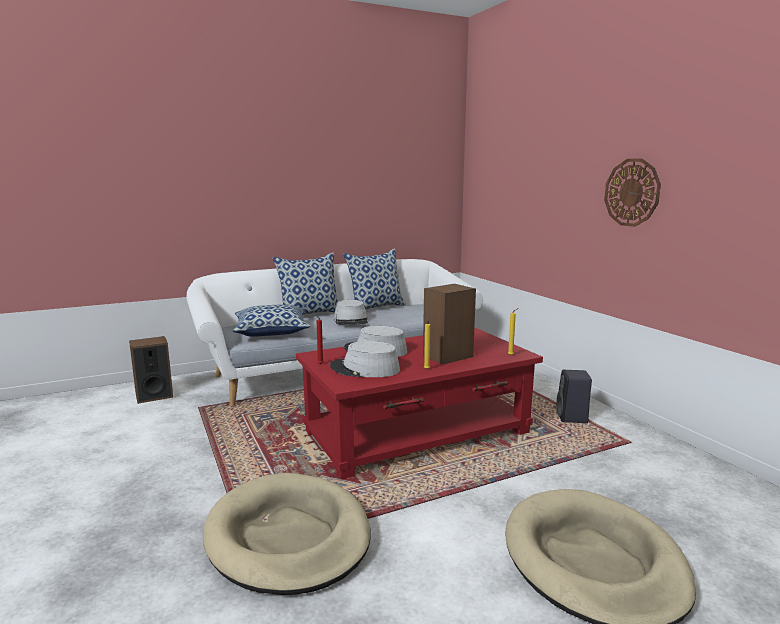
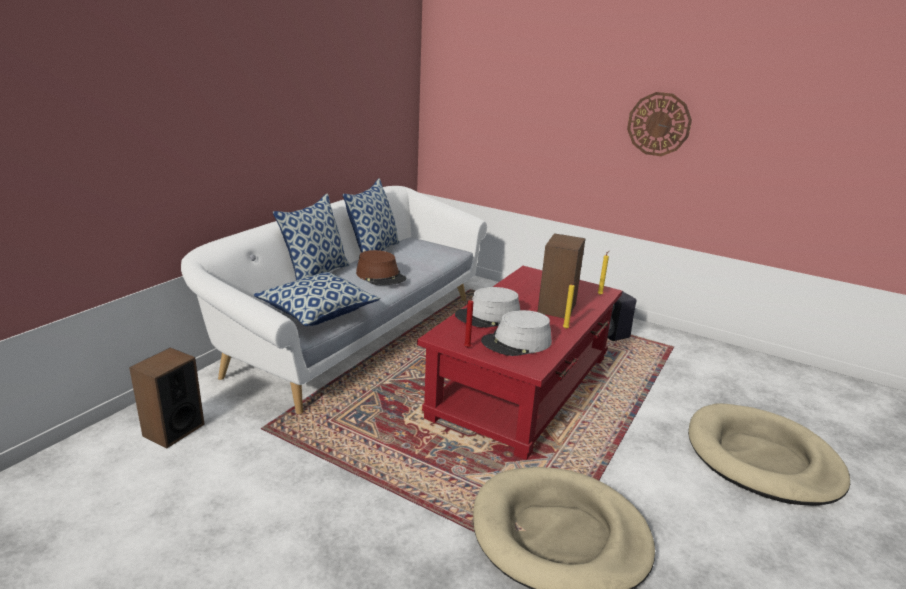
camera: 35 degrees left, 10 degrees up
(351, 320) = (381, 276): grey hat -> brown hat

